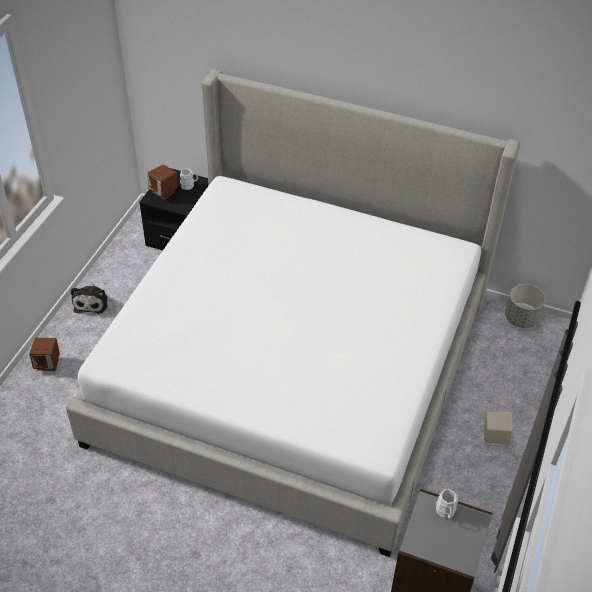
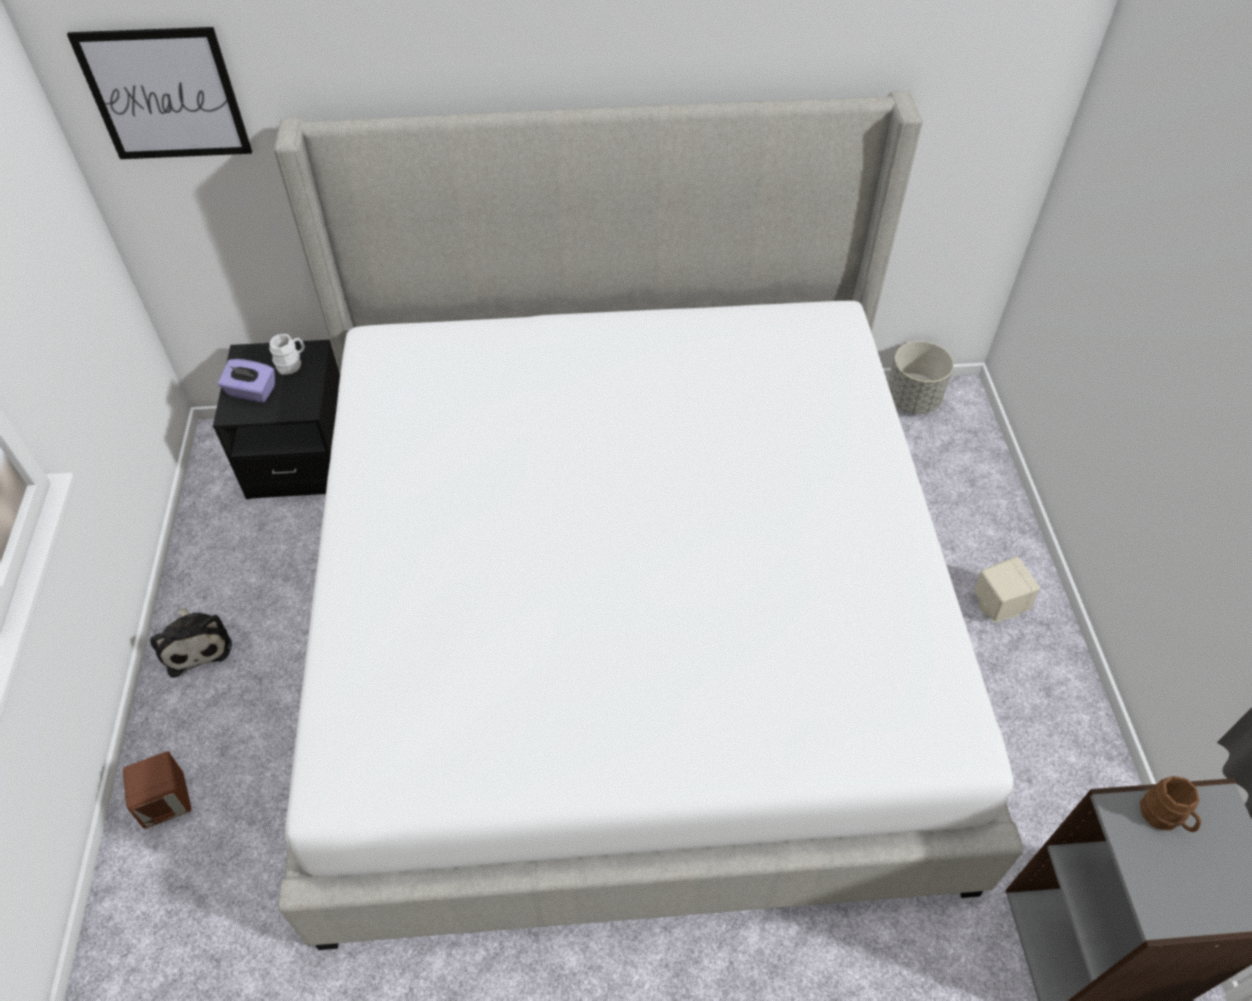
camera: 25 degrees left, 5 degrees up
(164, 192) = (251, 392): brown speaker -> purple tissue box
(166, 44) = (165, 94): none -> picture
(446, 512) = (1164, 817): white mug -> brown mug

